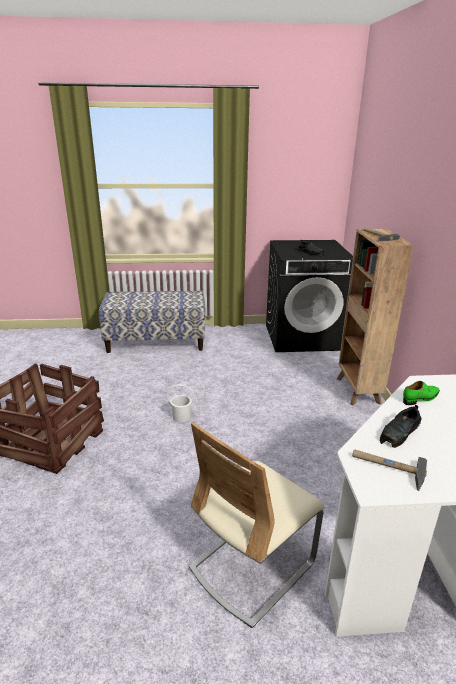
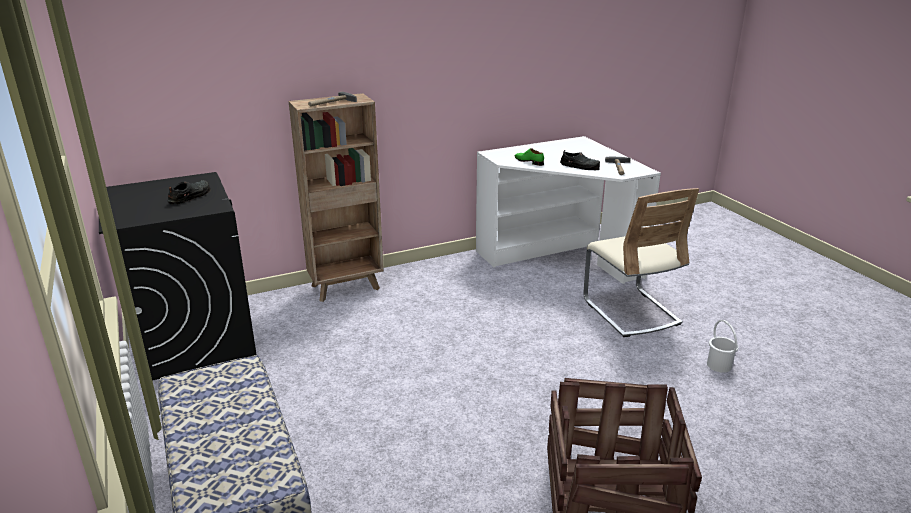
camera: 110 degrees left, 0 degrees up
(181, 416) = (474, 398): white bucket -> white bucket (719, 365)
(252, 565) = (630, 311): beige chair -> beige chair turned 45 degrees clockwise

